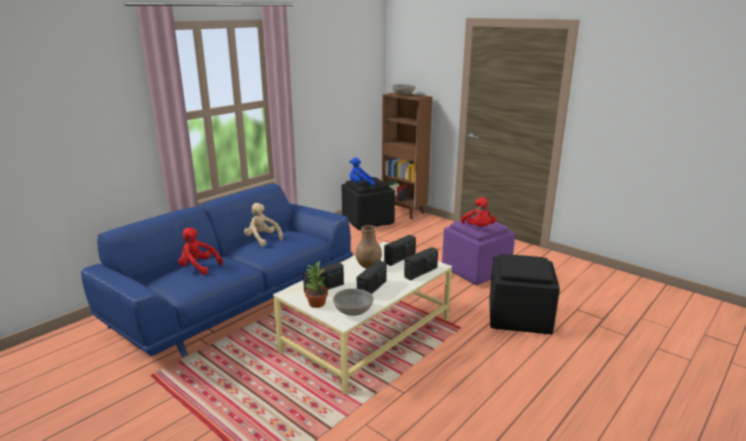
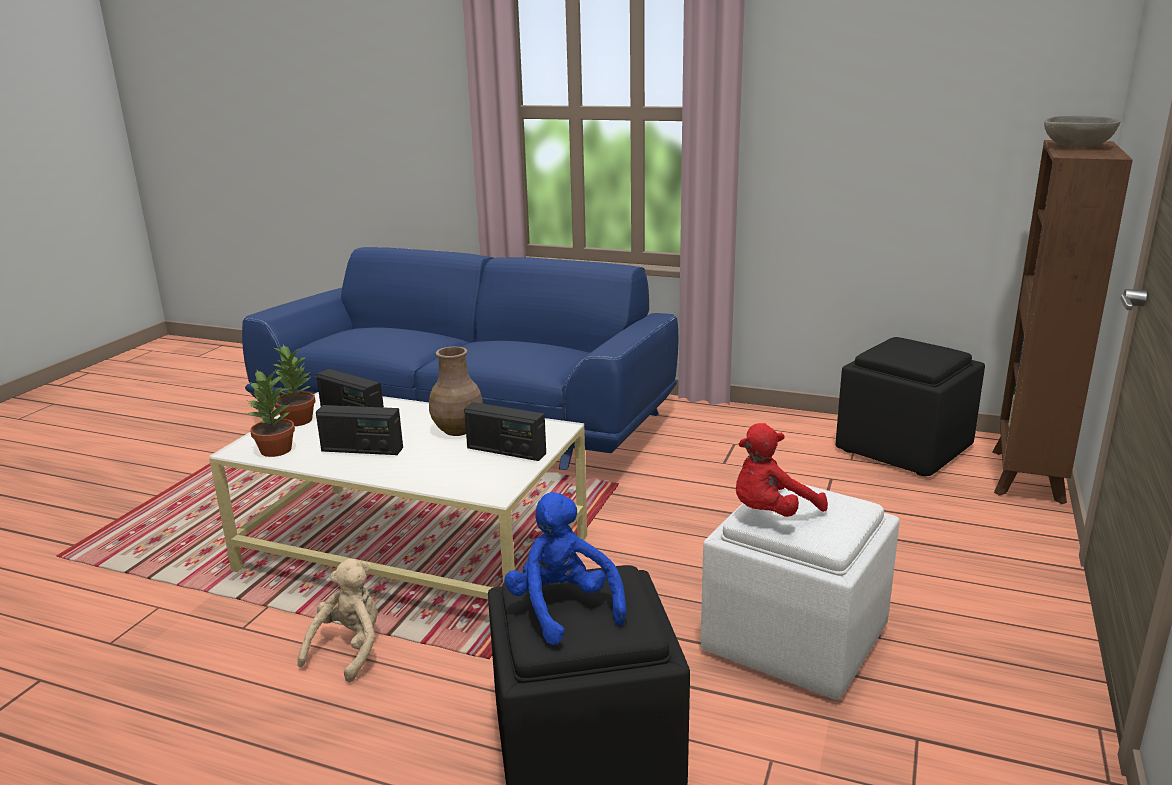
camera: 70 degrees right, 0 degrees up
(198, 267) = (385, 330): red plush toy -> none
(262, 239) = (508, 339): beige plush toy -> beige plush toy (349, 649)
(354, 311) = (276, 450): grey bowl -> potted plant
(360, 184) = (886, 349): blue plush toy -> blue plush toy (563, 608)
(421, 272) = (451, 480): radio -> none
(475, 270) = (797, 640): purple ottoman -> white ottoman

